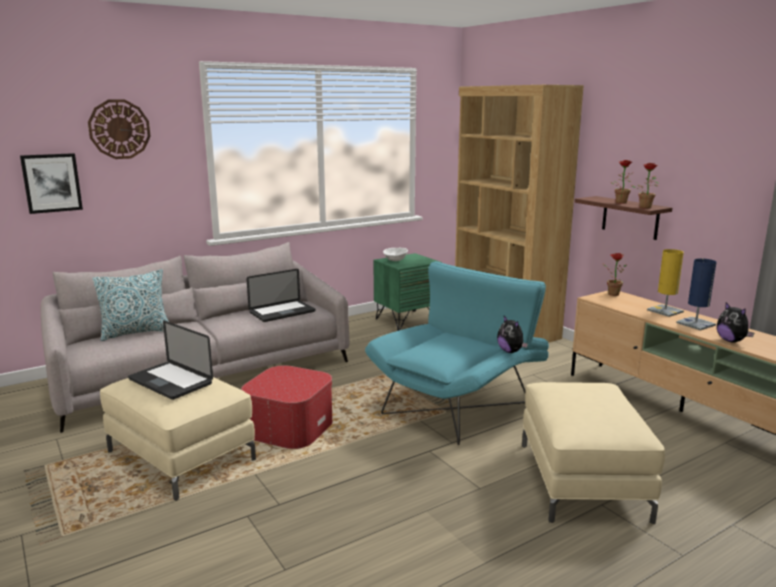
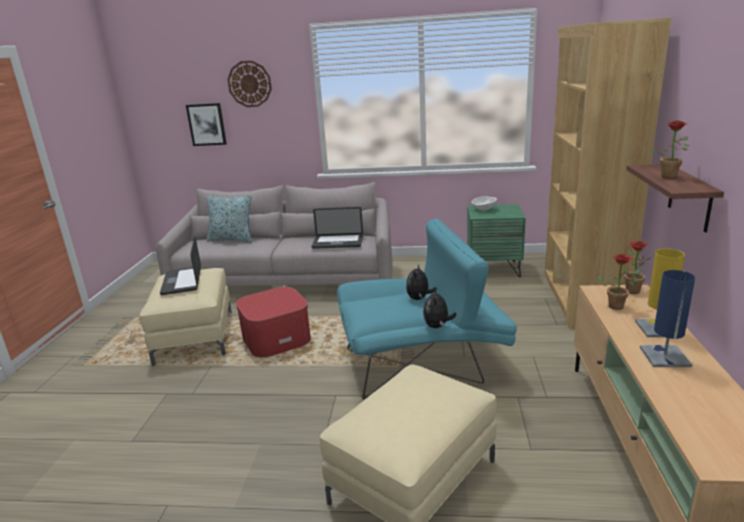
camera: 40 degrees right, 5 degrees up
(645, 207) = (680, 187): potted plant -> potted plant (618, 305)
(731, 341) = (668, 394): plush toy -> plush toy (419, 298)

